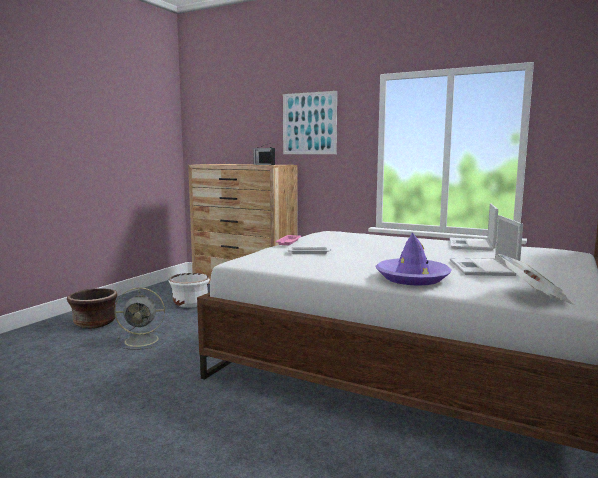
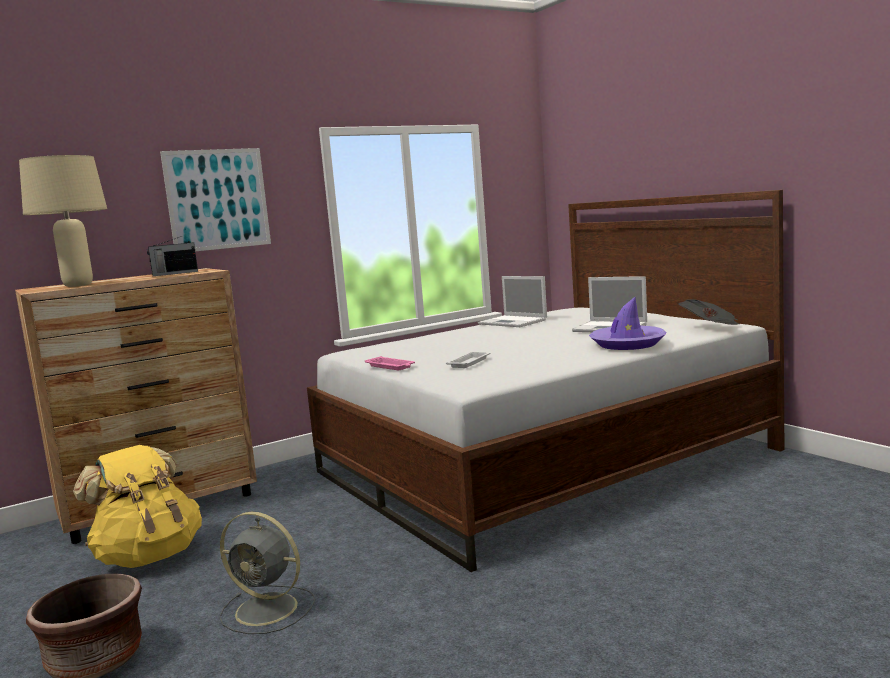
camera: 60 degrees left, 0 degrees up
(143, 340) = (269, 610): grey fan -> grey fan turned 90 degrees clockwise
(190, 303) = (148, 557): white planter -> yellow backpack
(217, 164) = (78, 285): none -> beige table lamp

